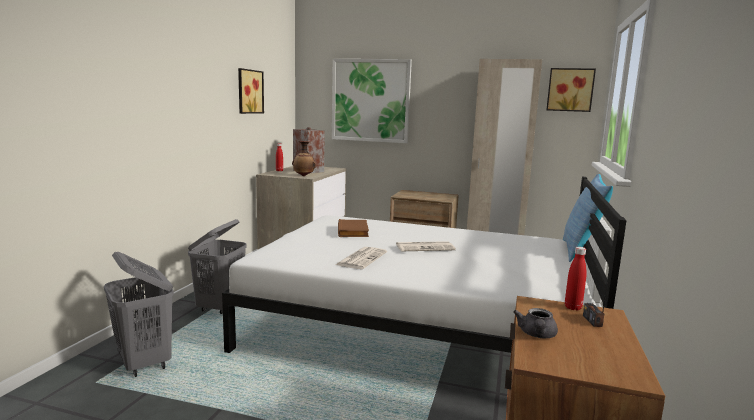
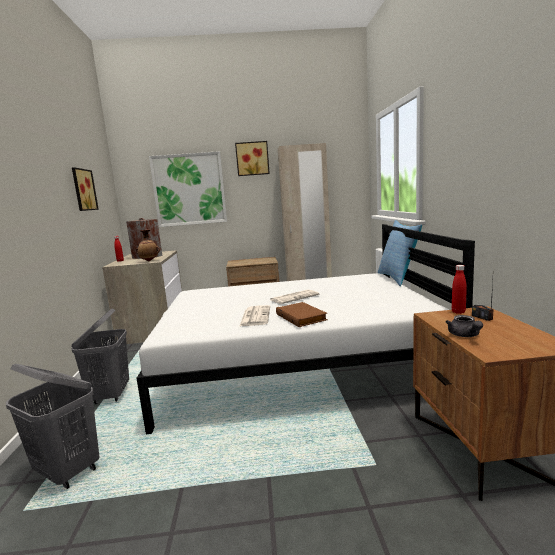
camera: 20 degrees left, 0 degrees up
(354, 231) = (223, 298): brown book -> brown book (302, 317)
(570, 90) = (345, 165): picture -> picture (252, 158)

